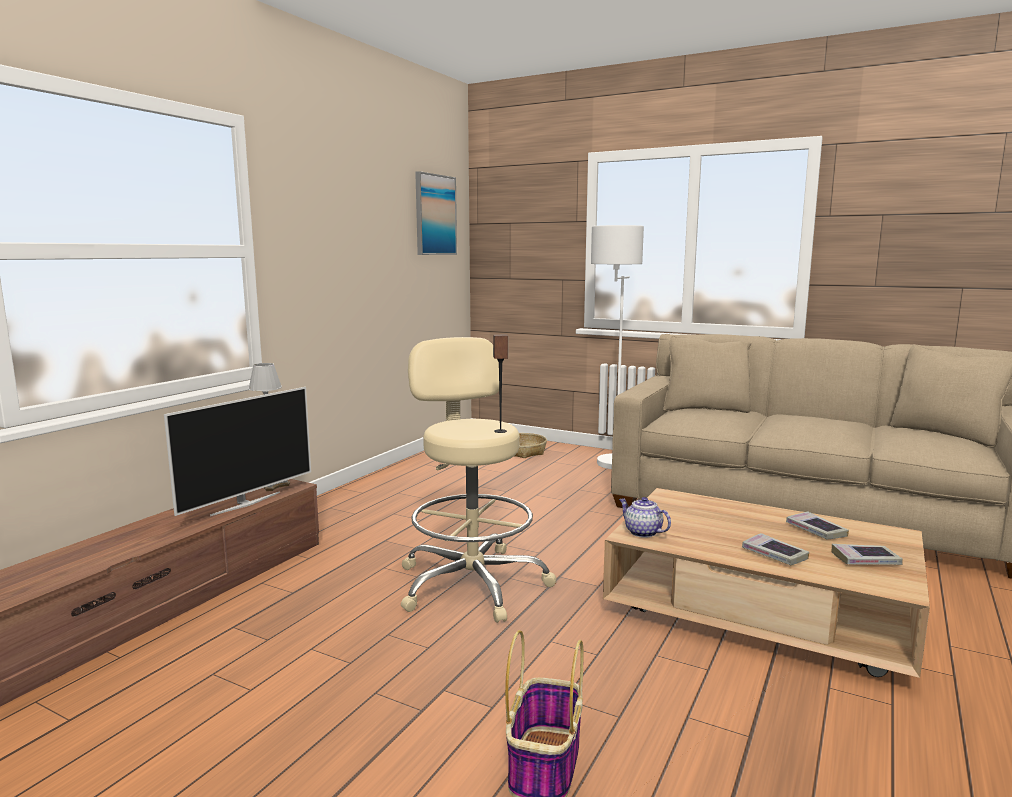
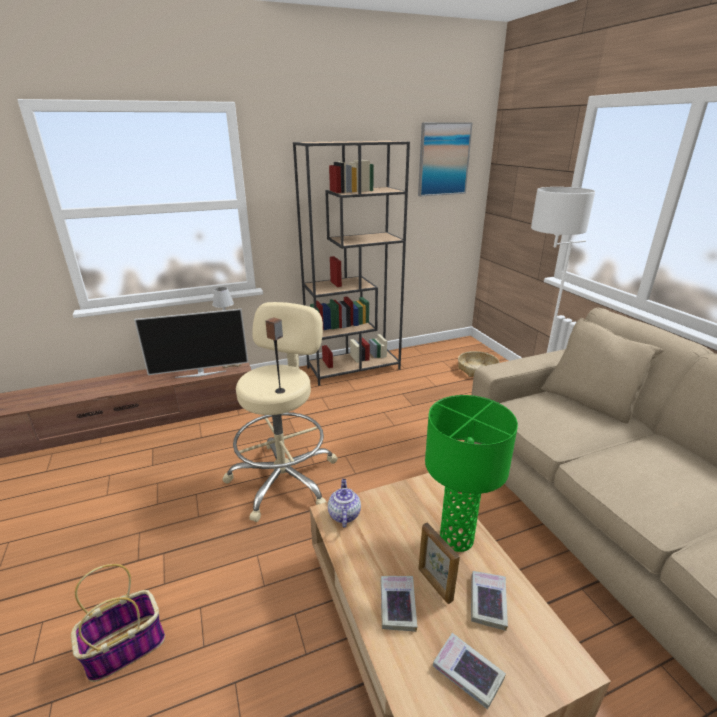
camera: 40 degrees right, 15 degrees up
(388, 482) = (354, 368): none -> bookcase
(740, 513) = (456, 537): none -> green table lamp
(774, 537) = (434, 584): none -> picture frame

